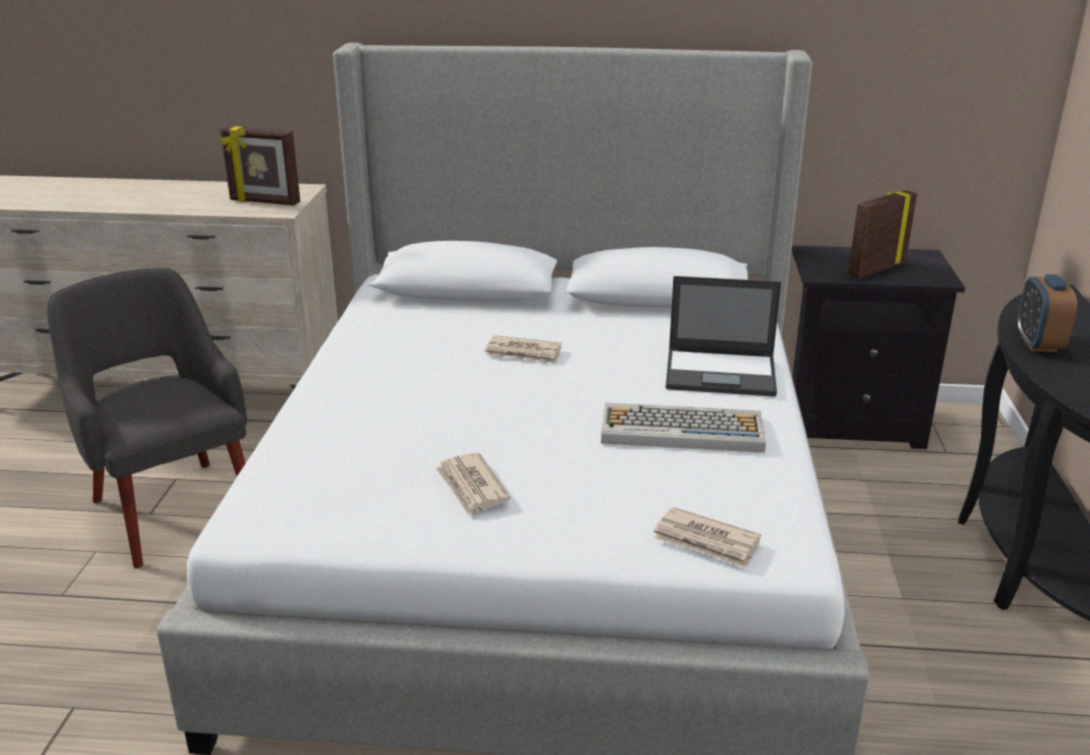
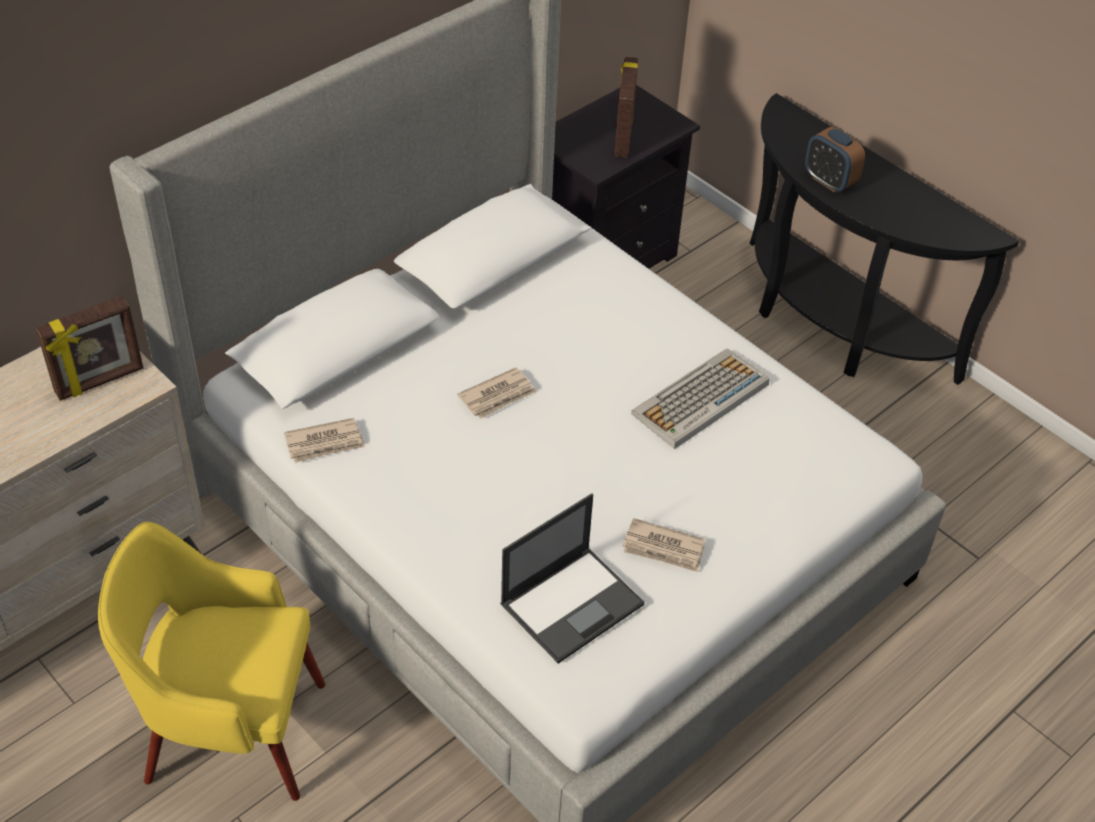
camera: 50 degrees left, 20 degrees up
(173, 509) = (232, 731): grey armchair -> yellow armchair
(706, 541) = (833, 485): newspaper -> newspaper (325, 443)
(722, 373) = (650, 322): laptop -> laptop (573, 603)

